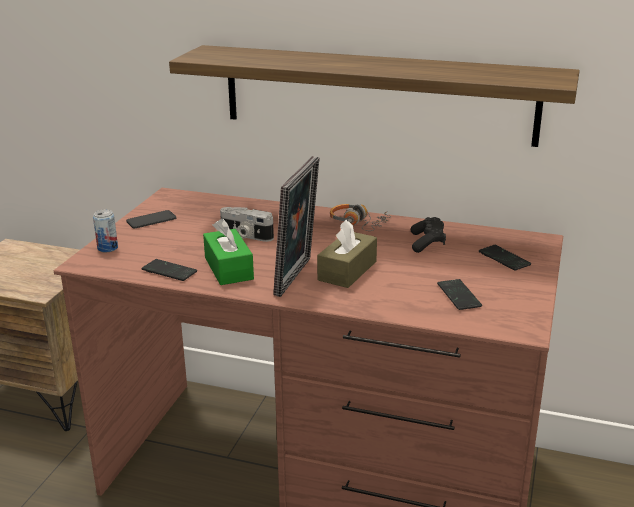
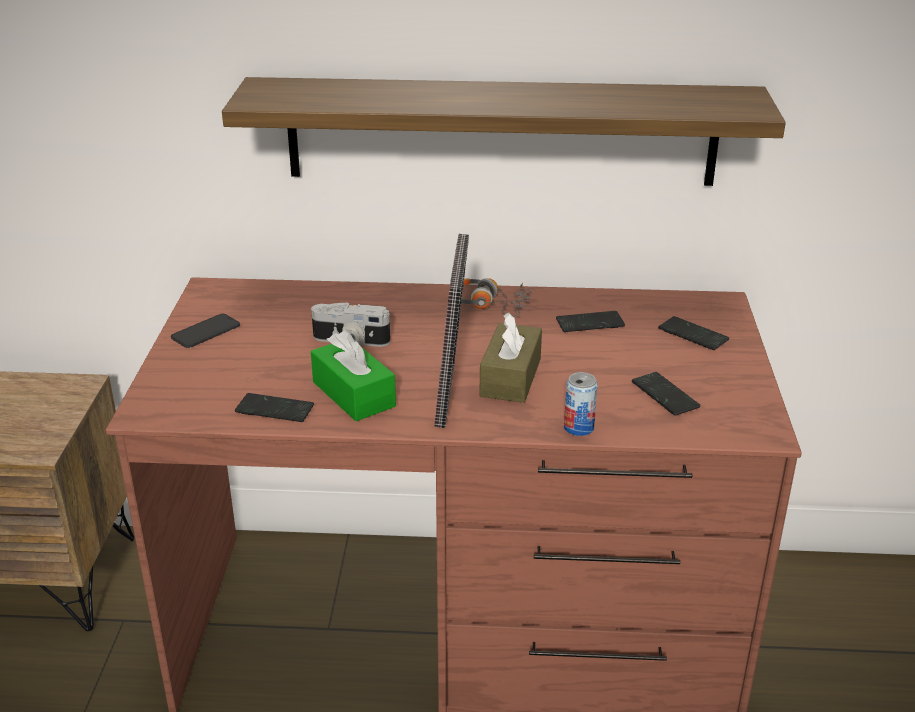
camera: 15 degrees left, 5 degrees up
(107, 248) = (167, 384): can -> can (578, 428)
(427, 243) = (590, 323): black game controller -> phone

